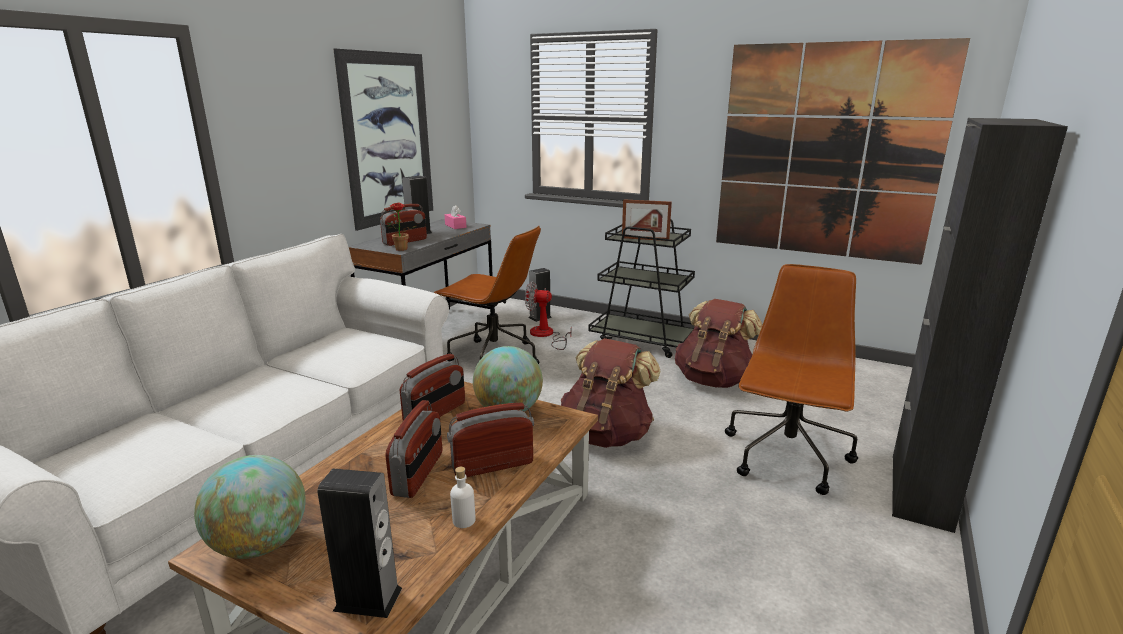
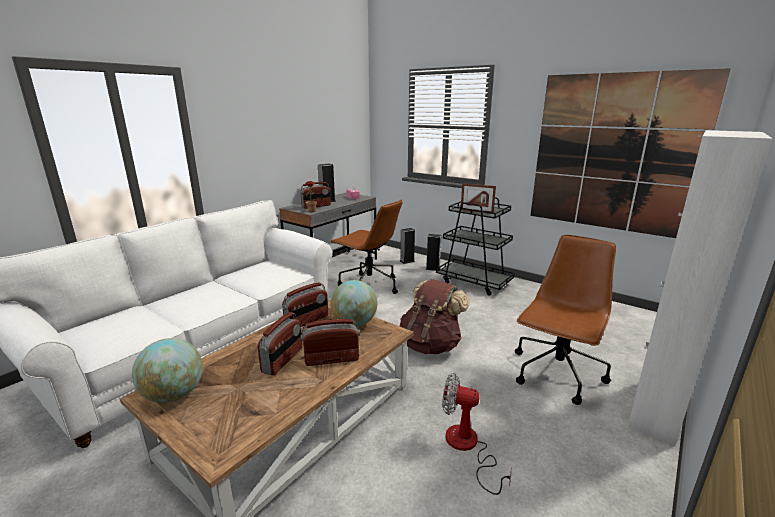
camera: 10 degrees right, 0 degrees up
(368, 599) = (224, 438): speaker -> speaker (433, 268)
(388, 139) = (311, 139): picture -> none
(464, 520) = (301, 394): white bottle -> none
(545, 335) = (407, 273): fan -> fan (467, 447)
(714, 380) = (517, 313): brown backpack -> none
(920, 491) = (655, 410): black cabinet -> white cabinet

